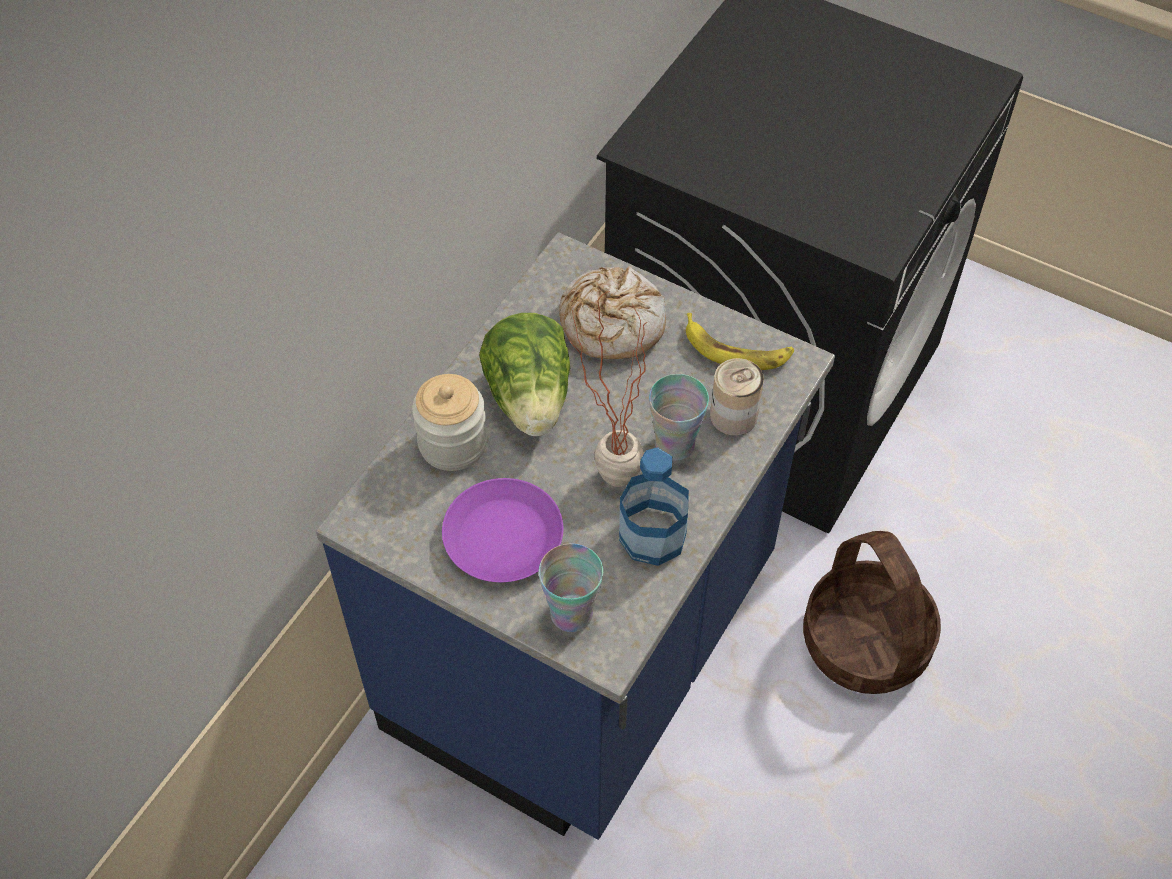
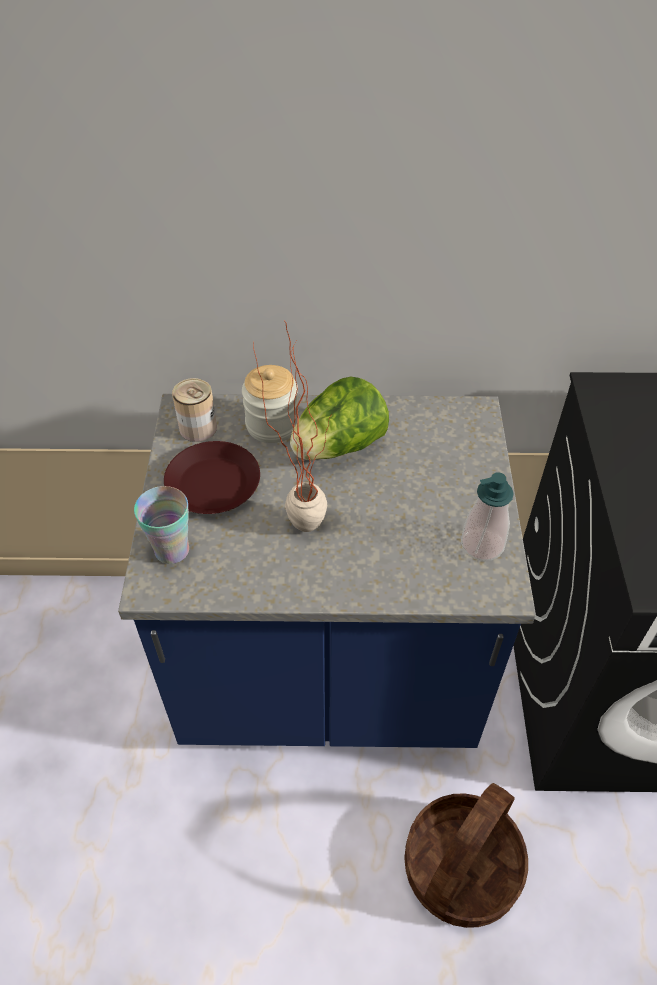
camera: 60 degrees right, 5 degrees down
(502, 536) = (213, 483): purple plate -> brown plate
(611, 323) = (441, 460): bread -> none
(652, 536) = (268, 568): bottle -> none
(674, 445) = (361, 545): cup -> none
(733, 416) = (416, 571): can -> can (198, 428)
(736, 349) = (482, 545): banana -> soap dispenser

